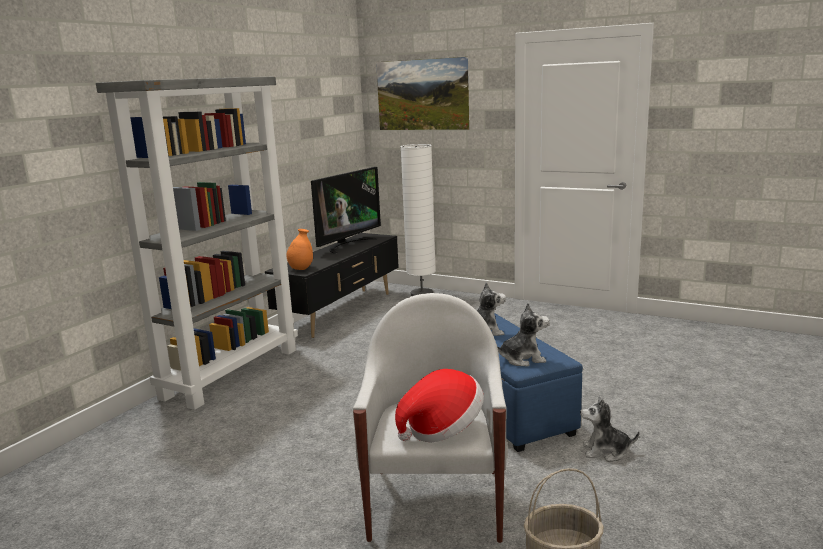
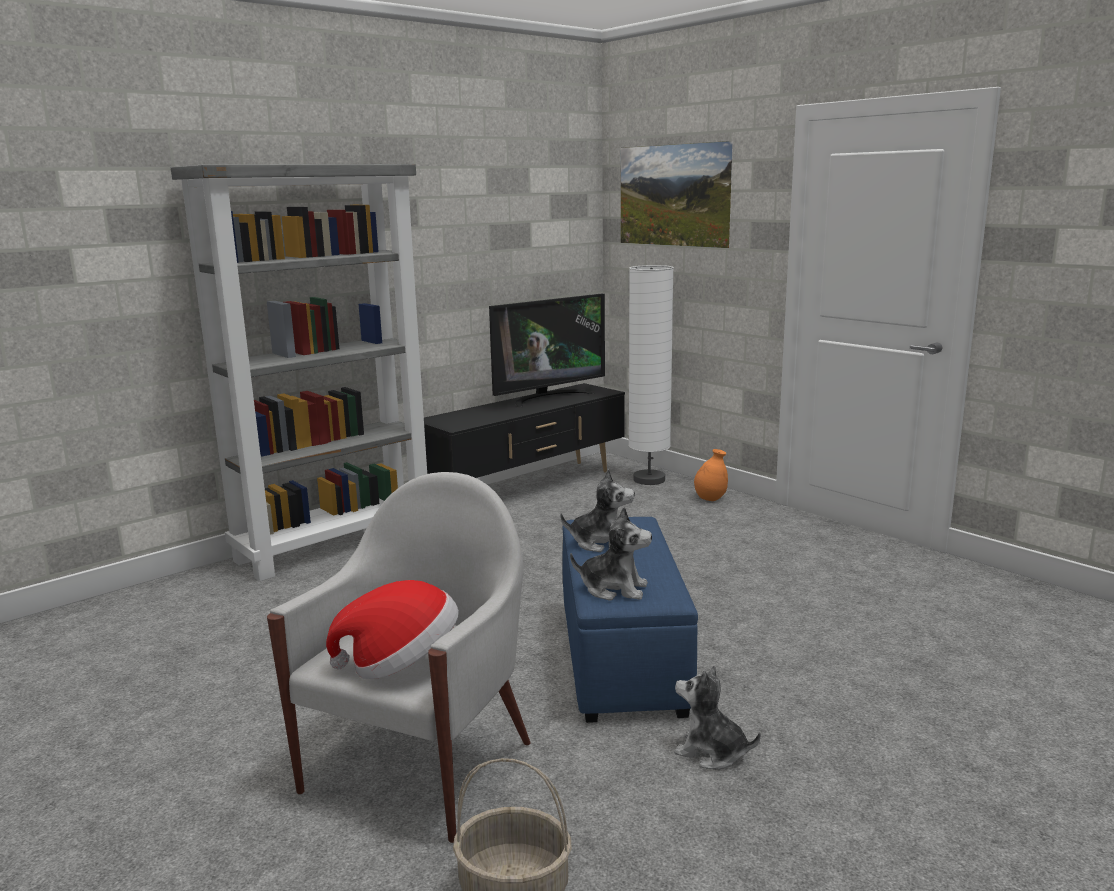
camera: 20 degrees right, 0 degrees up
(301, 269) = (456, 422): orange vase -> orange vase (710, 499)

